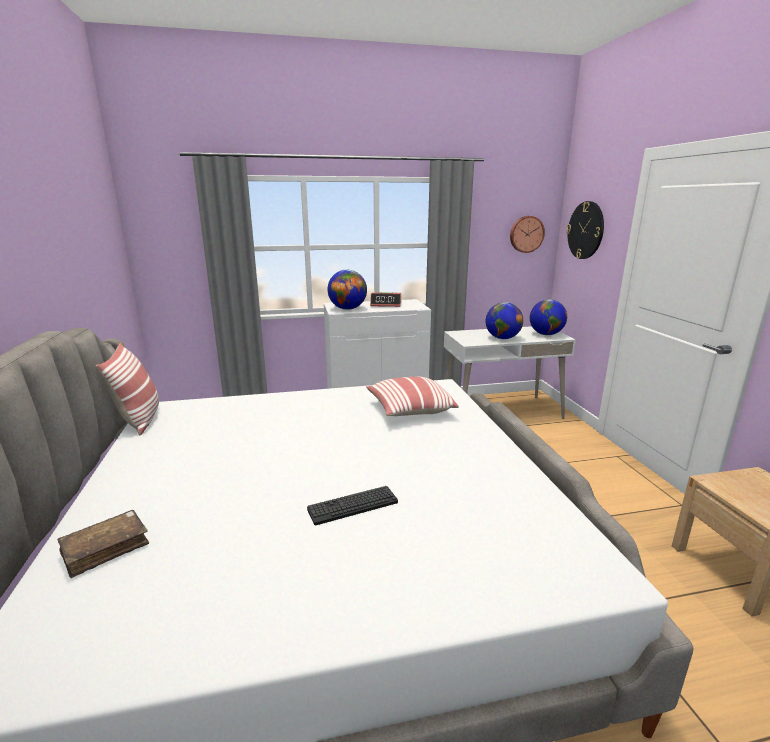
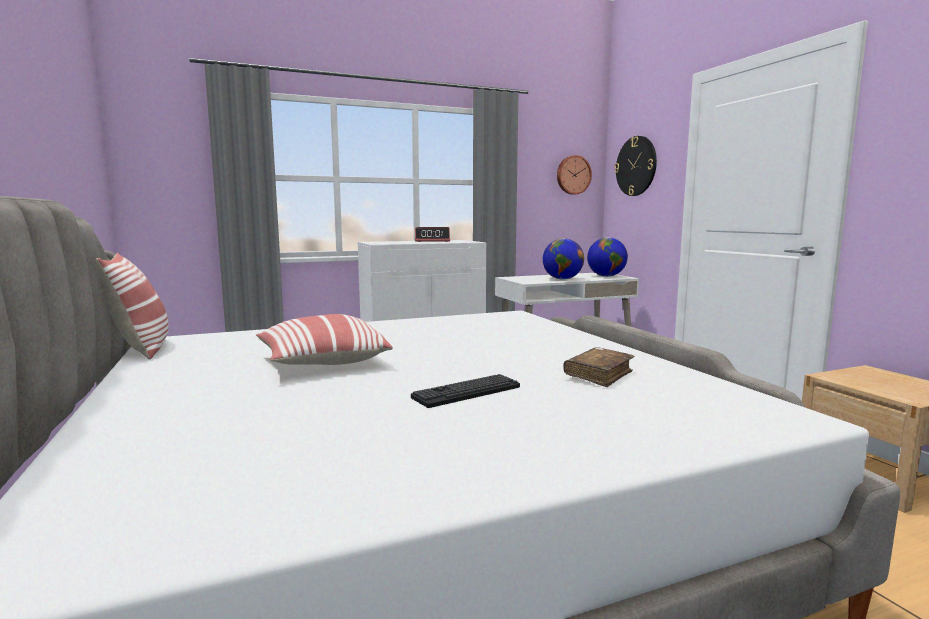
camera: 10 degrees left, 10 degrees down
(106, 548) = (144, 443): brown book -> brown book (599, 375)
(347, 309) = (390, 243): globe -> none
(409, 409) = (487, 329): pillow -> pillow (321, 363)

